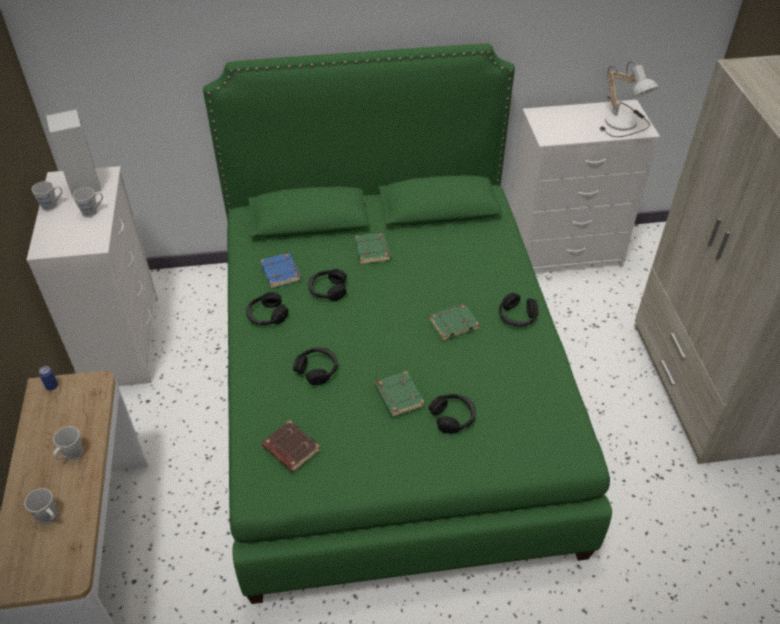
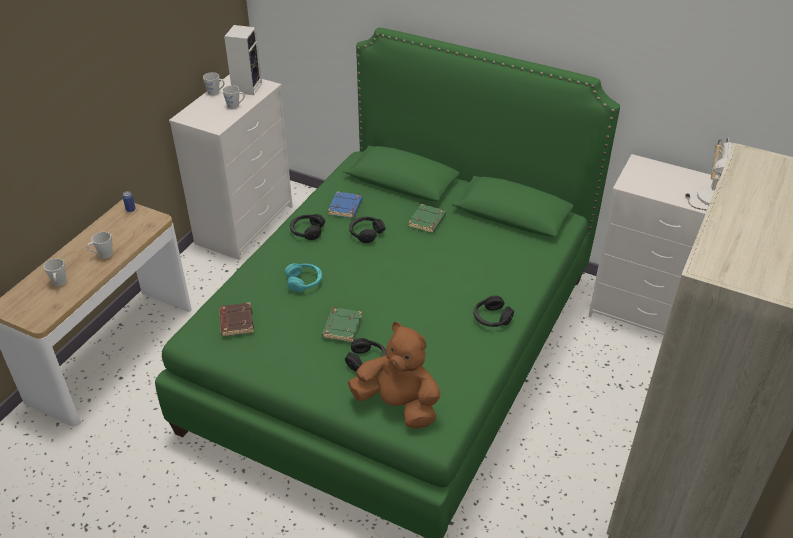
camera: 35 degrees right, 5 degrees down
(317, 370) = (304, 281): black headphones -> turquoise headphones
(453, 323) = (435, 299): green book -> none
(520, 443) = (398, 405): none -> brown plush toy

